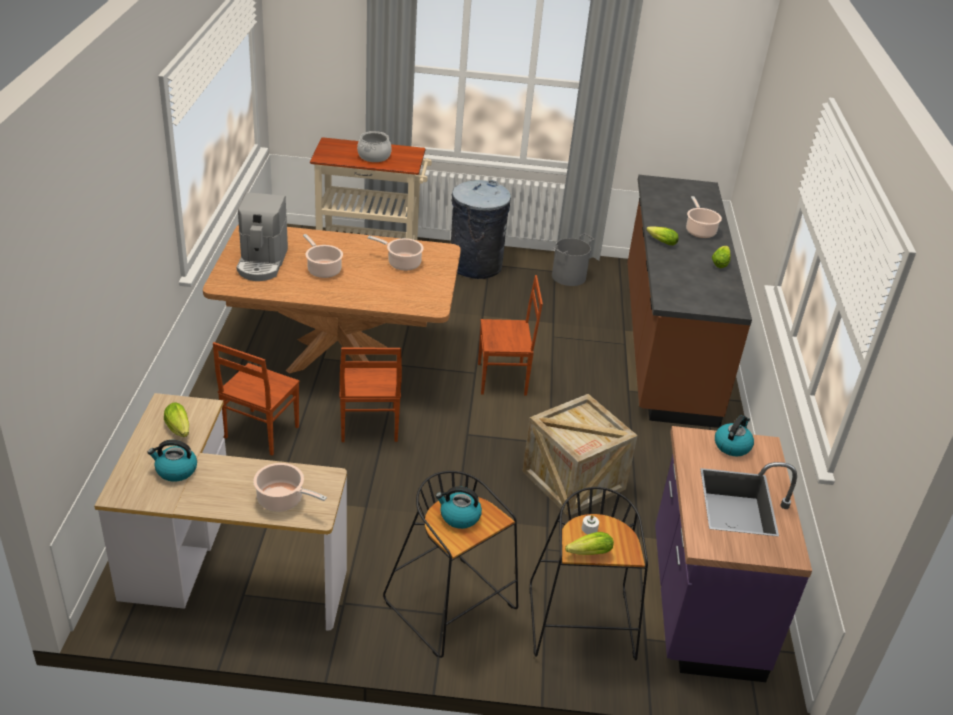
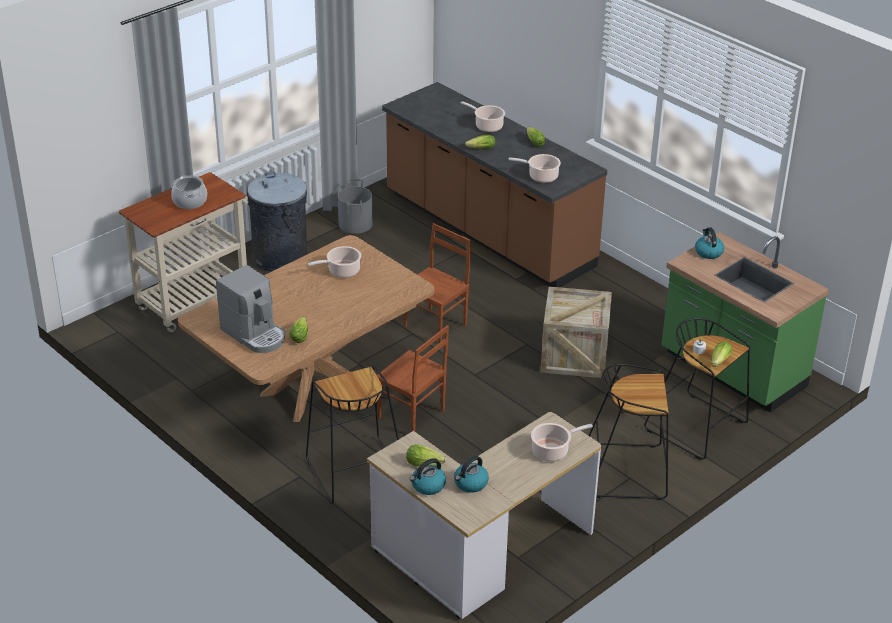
camera: 45 degrees left, 0 degrees up
(260, 432) = (354, 470): brown chair -> black stool
(288, 283) = (300, 335): none -> lettuce
(323, 269) = (303, 311): cooking pot -> cooking pot (541, 176)
(459, 517) = (636, 392): kettle -> kettle (428, 486)
(702, 605) = (732, 372): purple counter -> green counter

